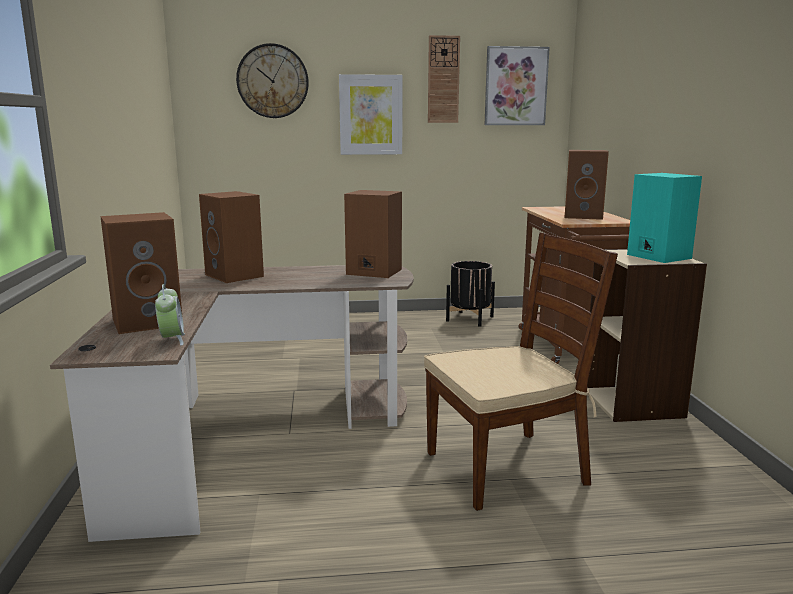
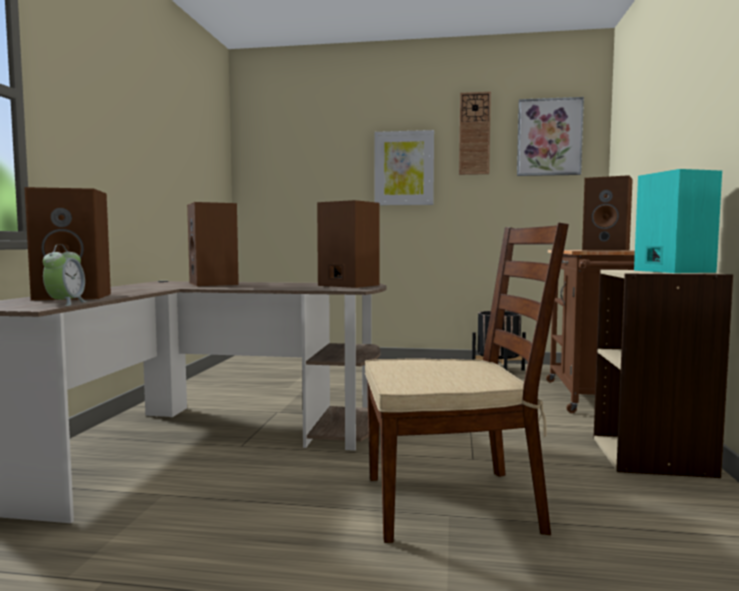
camera: 15 degrees right, 10 degrees down
(272, 81) = (316, 140): wall clock -> none

